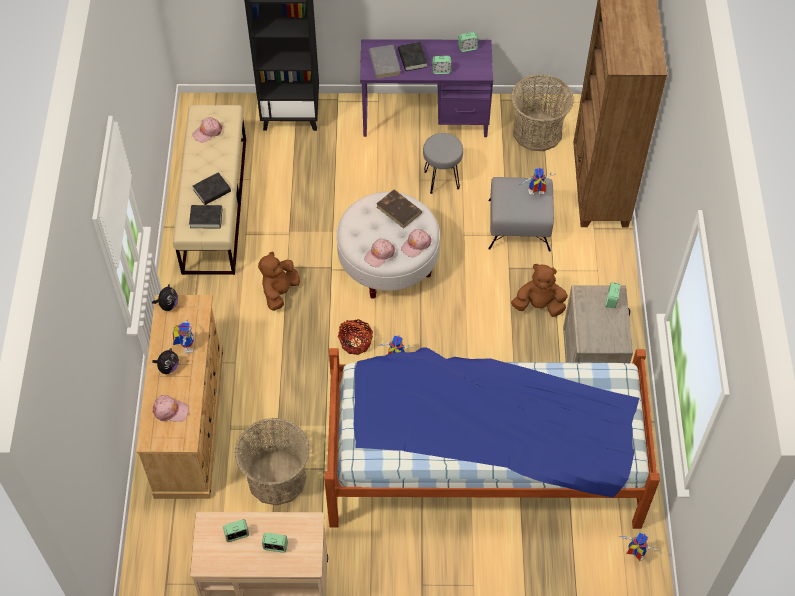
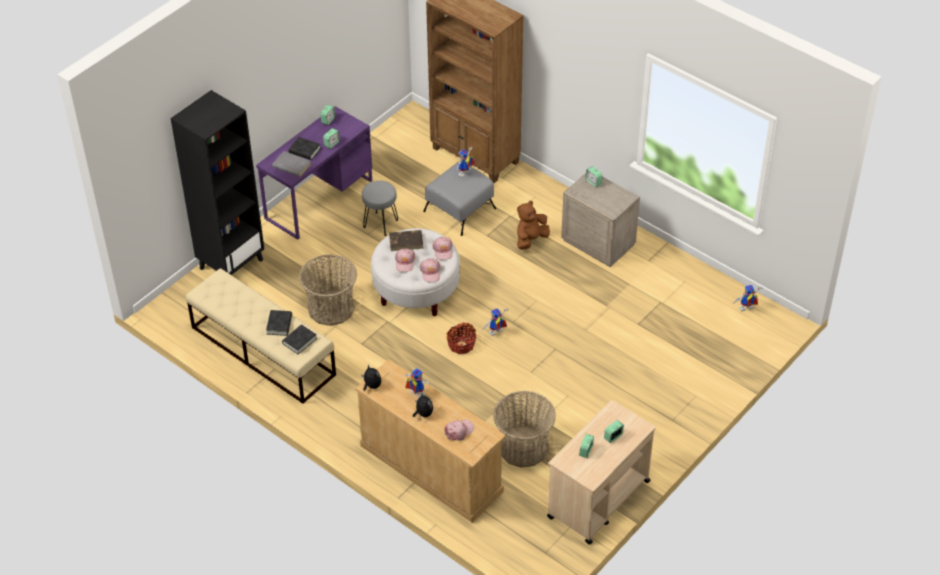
camera: 50 degrees left, 10 degrees down
(207, 132) = (223, 298): pink cap -> pink cap (405, 262)
(279, 292) = (377, 359): brown plush toy -> none
(482, 462) = (615, 337): bed -> none
(537, 132) = (397, 154): basket -> basket (331, 308)

